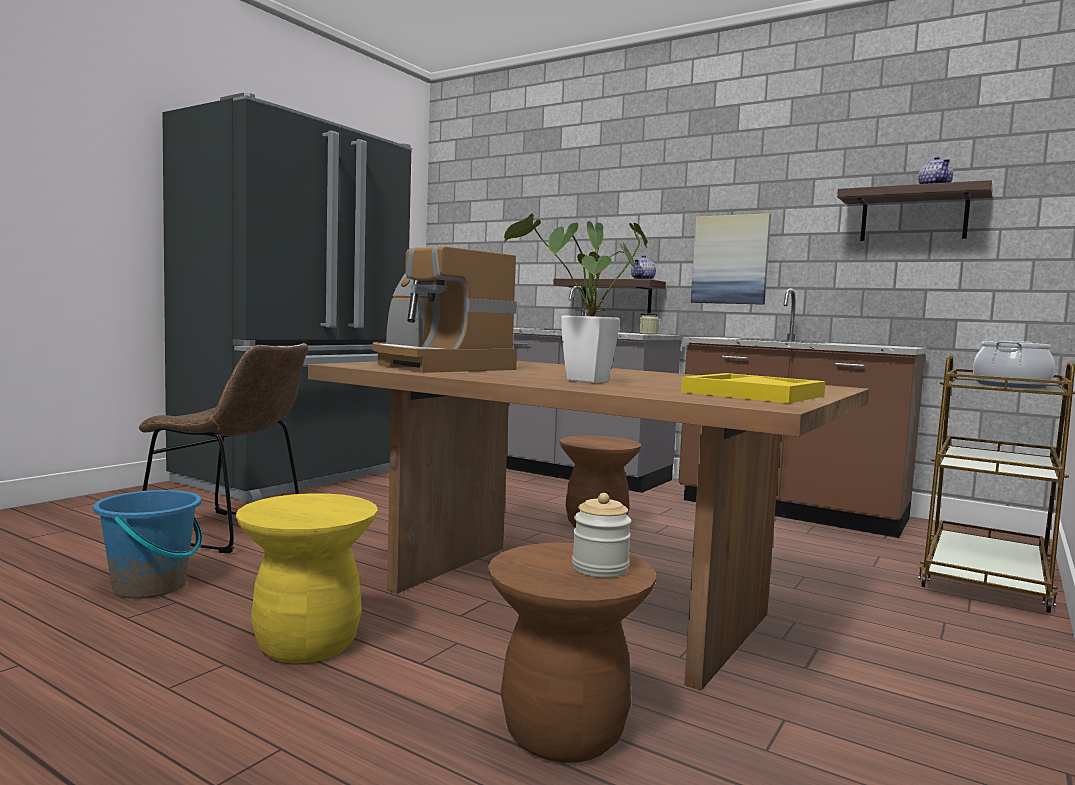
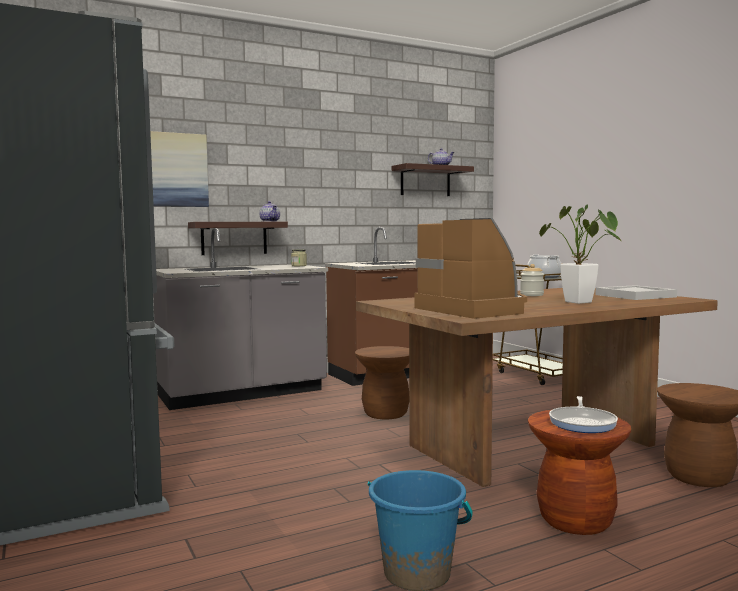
camera: 60 degrees left, 0 degrees up
(230, 533) = (270, 530): brown chair -> none
(303, 510) = (583, 423): none -> frying pan
(307, 644) = (575, 520): yellow stool -> brown stool
(435, 366) = (474, 309): coffee machine -> coffee machine turned 105 degrees counterclockwise
(600, 568) = (705, 389): jar -> jar (531, 295)
(730, 260) = (324, 205): picture -> picture (175, 170)
(754, 394) = (636, 296): yellow tray -> white tray

